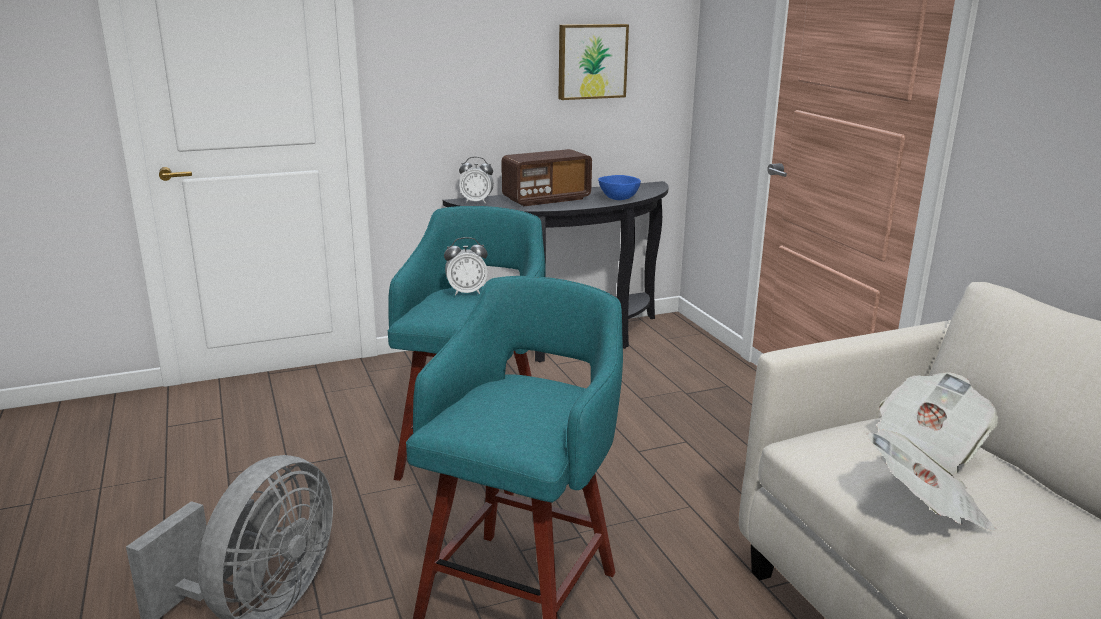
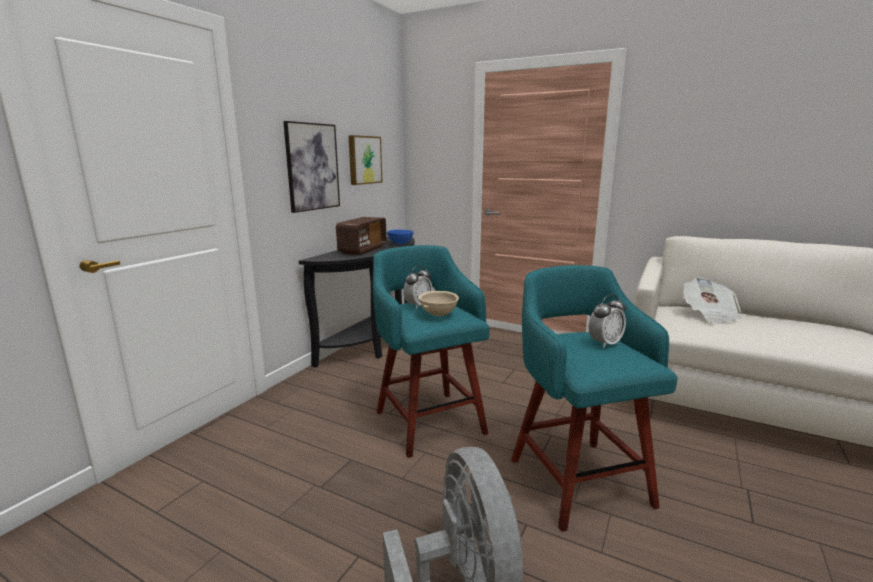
camera: 40 degrees left, 5 degrees down
(459, 310) = (439, 315): none -> beige bowl
(476, 201) = (325, 257): alarm clock -> alarm clock (605, 344)
(481, 73) = (312, 167): none -> picture
(925, 508) = (760, 334): newspaper -> none

